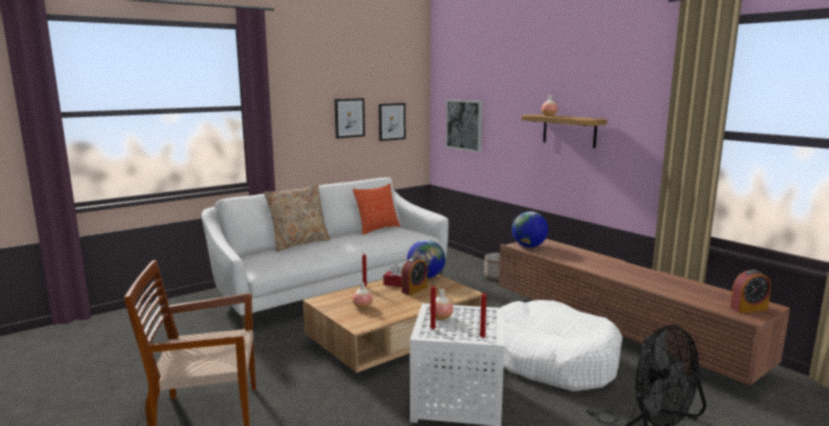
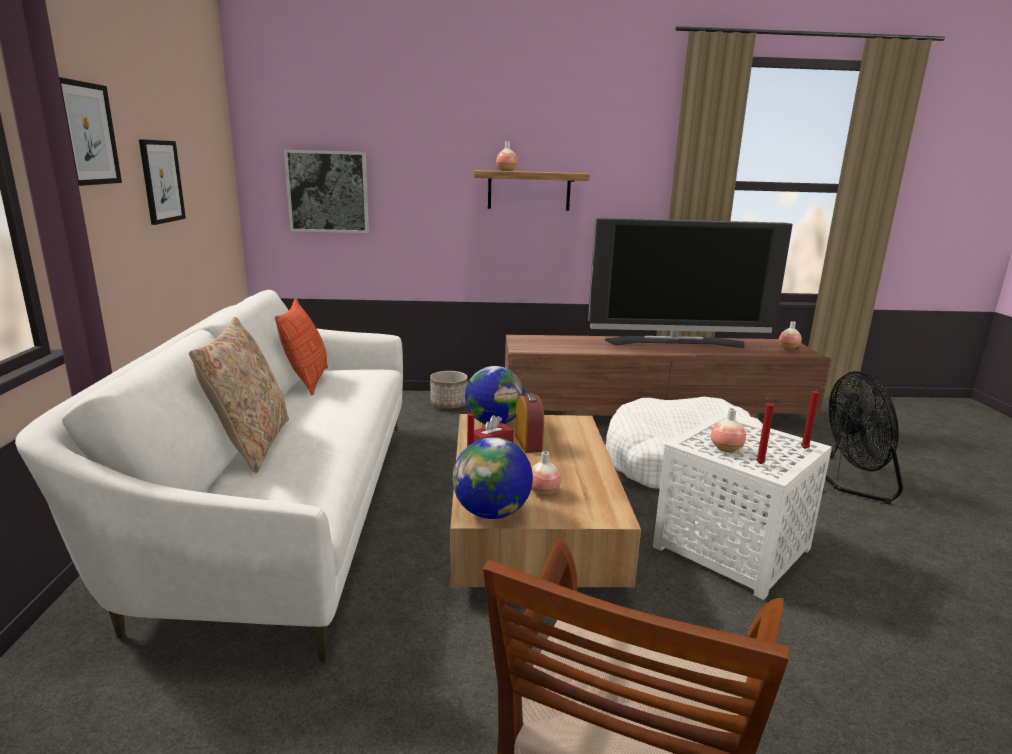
camera: 55 degrees left, 5 degrees up
(391, 121) = (206, 189): picture -> picture (86, 134)
(528, 246) = (534, 347): globe -> globe (492, 513)
(645, 274) = (676, 343): none -> television
(748, 308) = (788, 348): alarm clock -> vase

